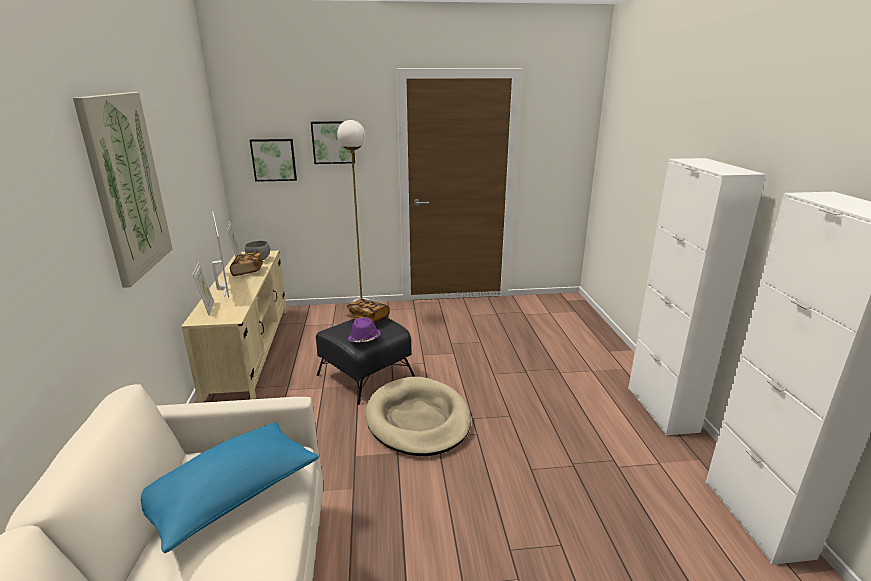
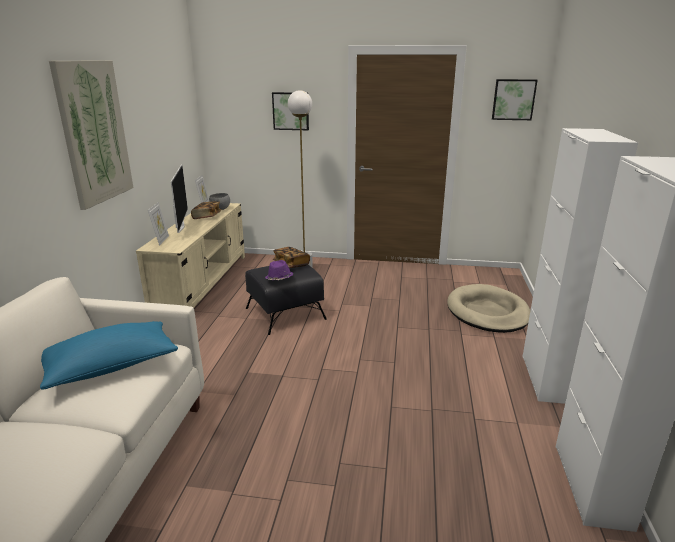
camera: 15 degrees right, 0 degrees up
(274, 159) = (241, 124): picture -> picture (513, 99)
(418, 420) = (312, 353): beige dog bed -> beige dog bed (487, 312)

